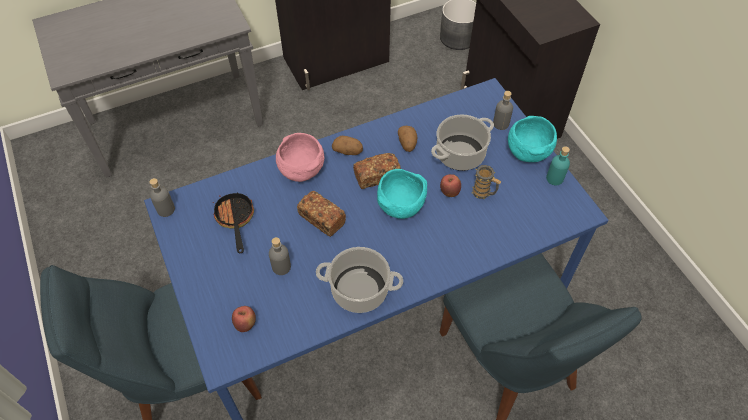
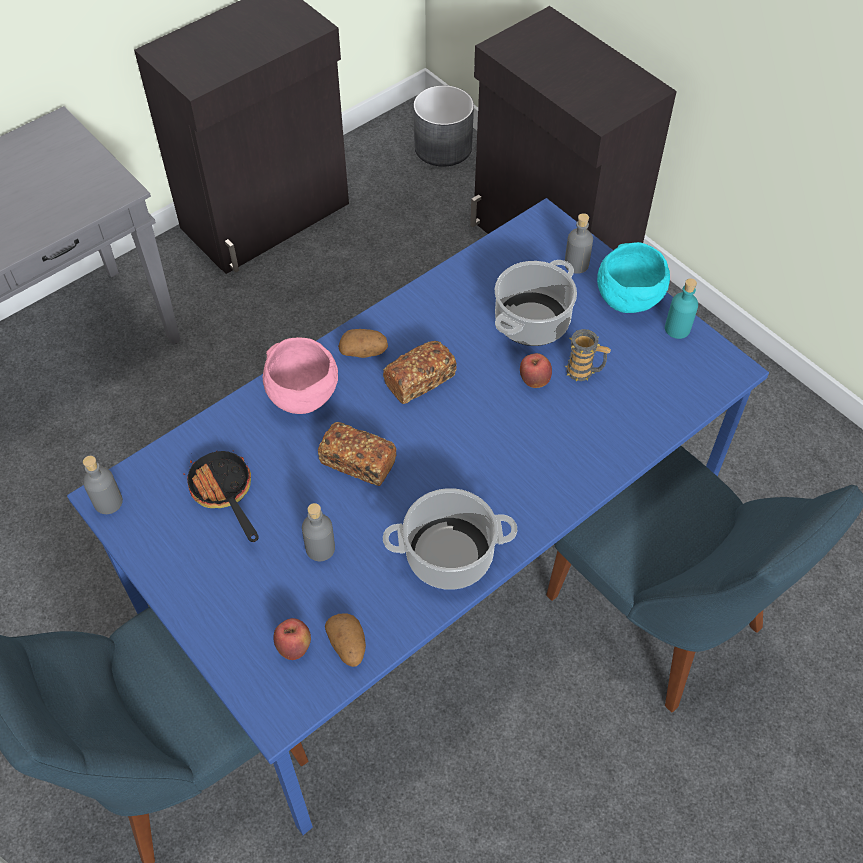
camera: 15 degrees left, 0 degrees up
(401, 206) = (470, 416): turquoise bowl -> none
(407, 144) = (449, 322): potato -> potato (348, 646)

